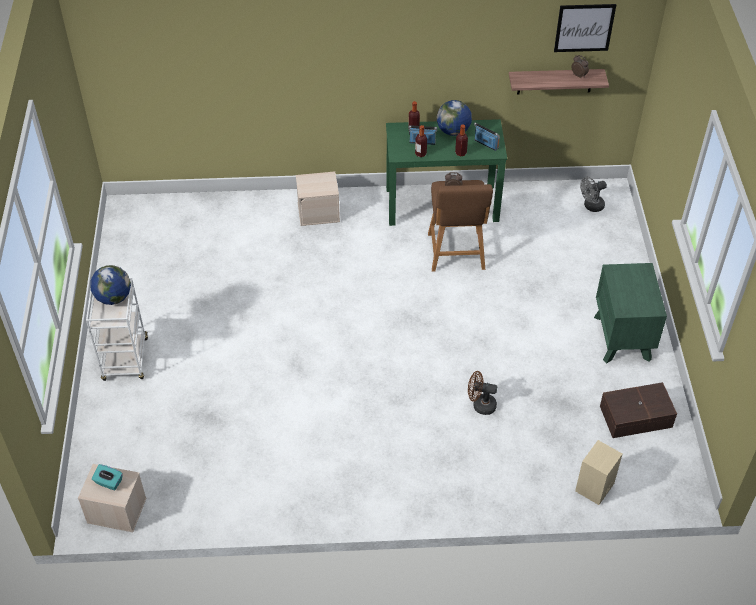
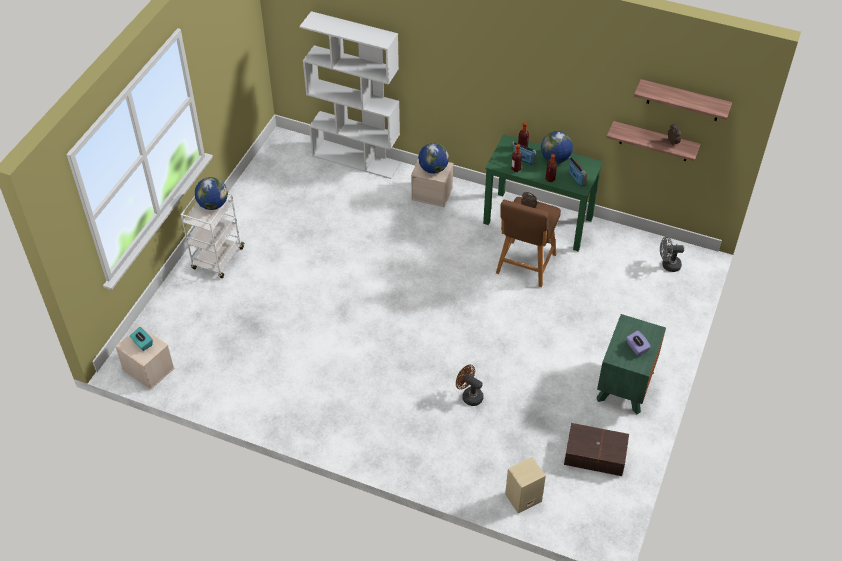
camera: 25 degrees right, 0 degrees up
(217, 202) = (356, 159): none -> white bookcase
(318, 184) = (433, 169): none -> globe
(584, 27) = (683, 101): picture -> shelf
(638, 292) = (636, 348): none -> purple tissue box

